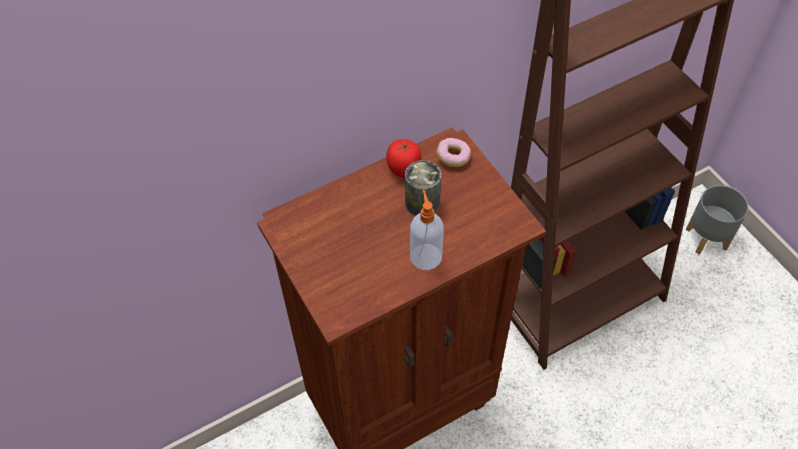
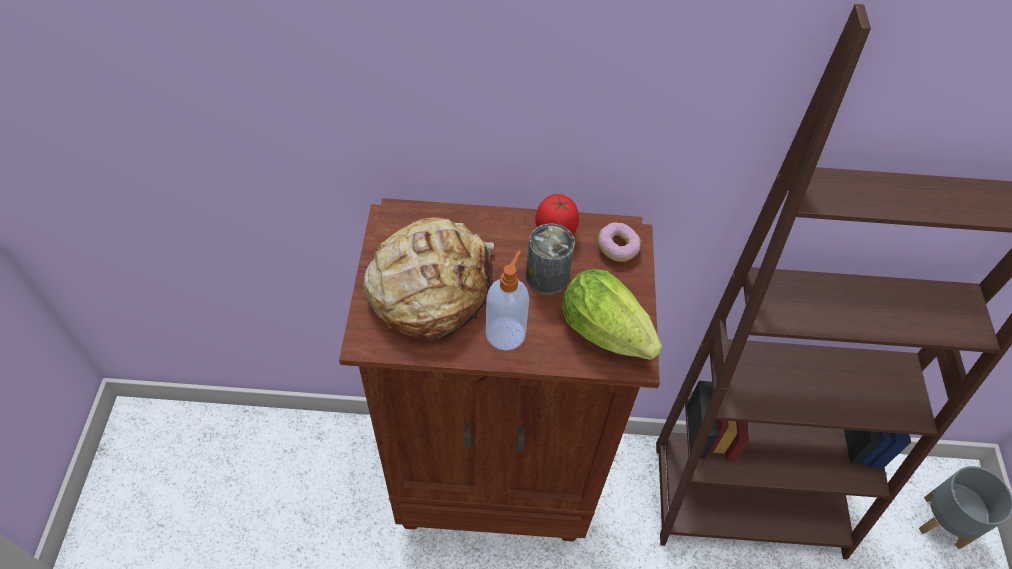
camera: 30 degrees right, 0 degrees up
(350, 257) = (430, 288): none -> bread
(493, 218) = (610, 335): none -> lettuce

